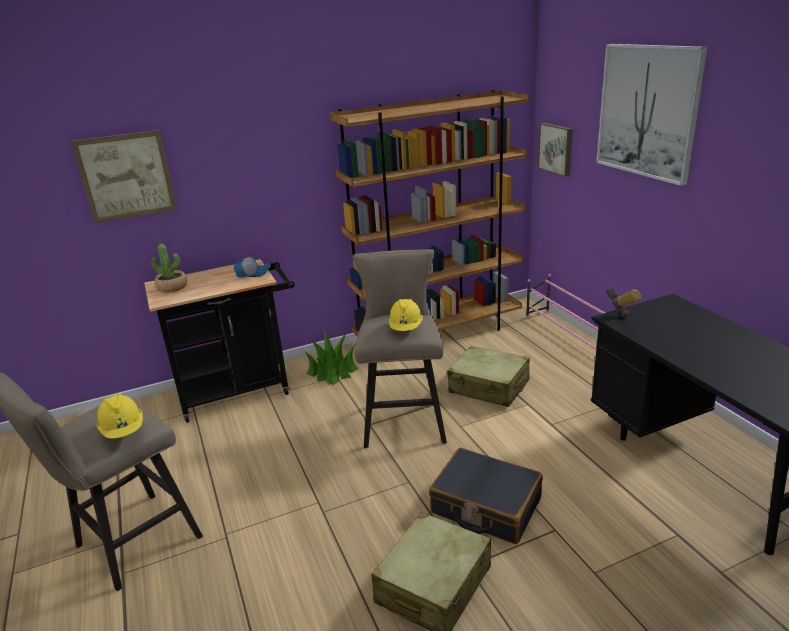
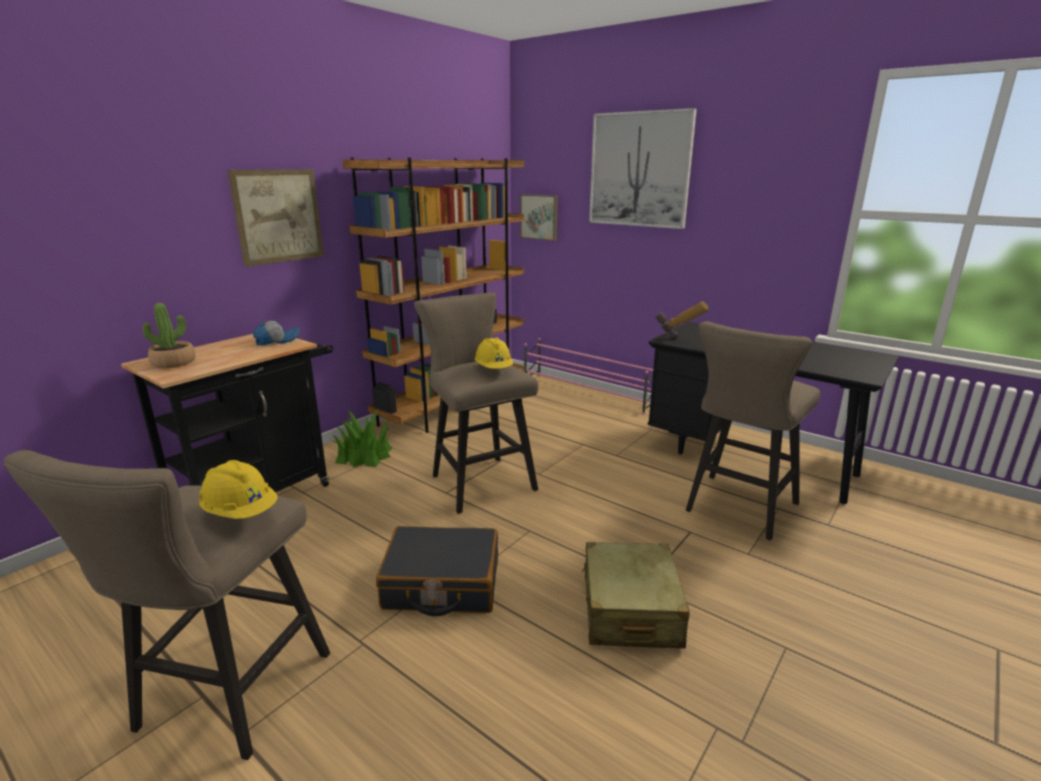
camera: 30 degrees left, 5 degrees down
(126, 176) = (93, 214): picture -> picture (278, 216)
(485, 506) = (618, 530): black suitcase -> black suitcase (442, 584)
(489, 387) = (537, 438): beige suitcase -> none
(627, 522) = (737, 510): none -> beige stool

